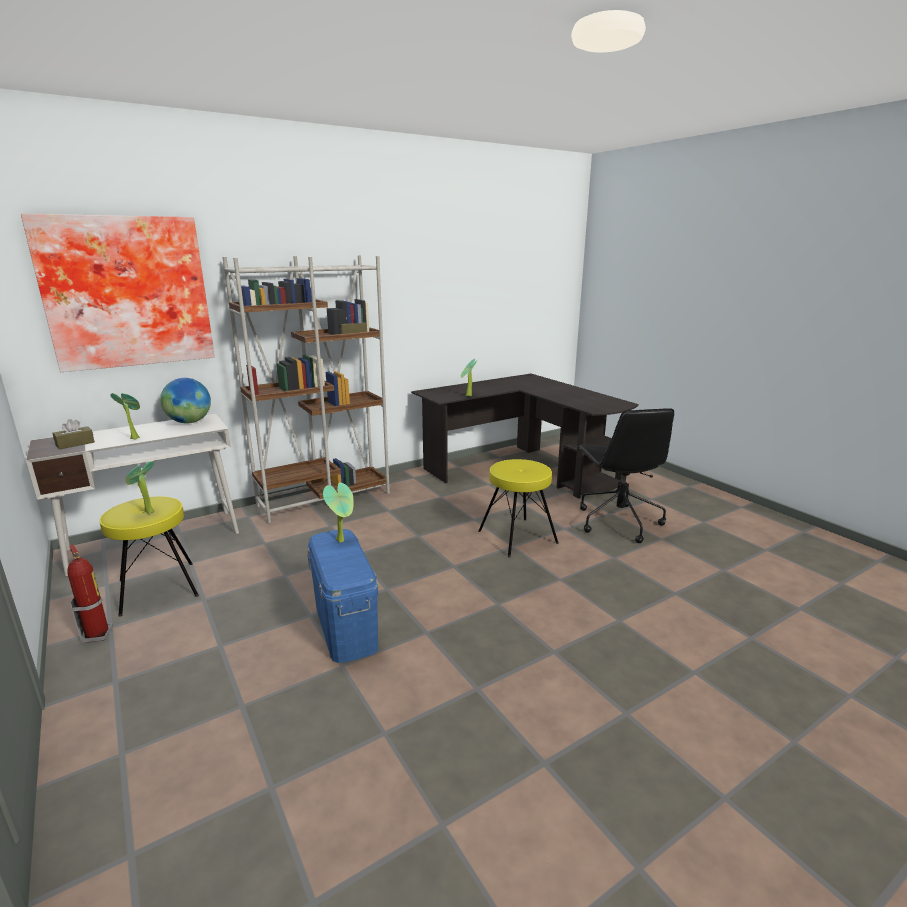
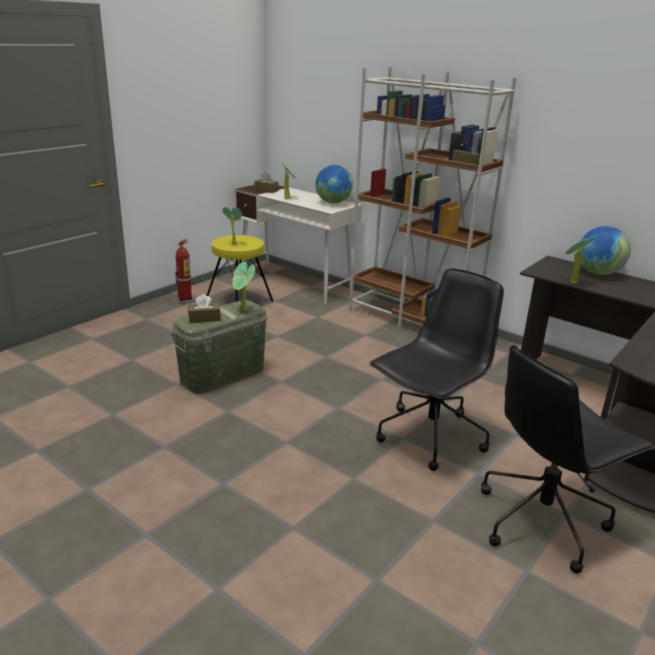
camera: 70 degrees right, 5 degrees up
(127, 292) = (329, 89): picture -> none
(345, 566) = (204, 318): none -> brown tissue box
(345, 626) = (222, 374): blue storage box -> green storage box
(455, 388) = (598, 273): none -> globe
(517, 536) = (427, 439): yellow stool -> black office chair

